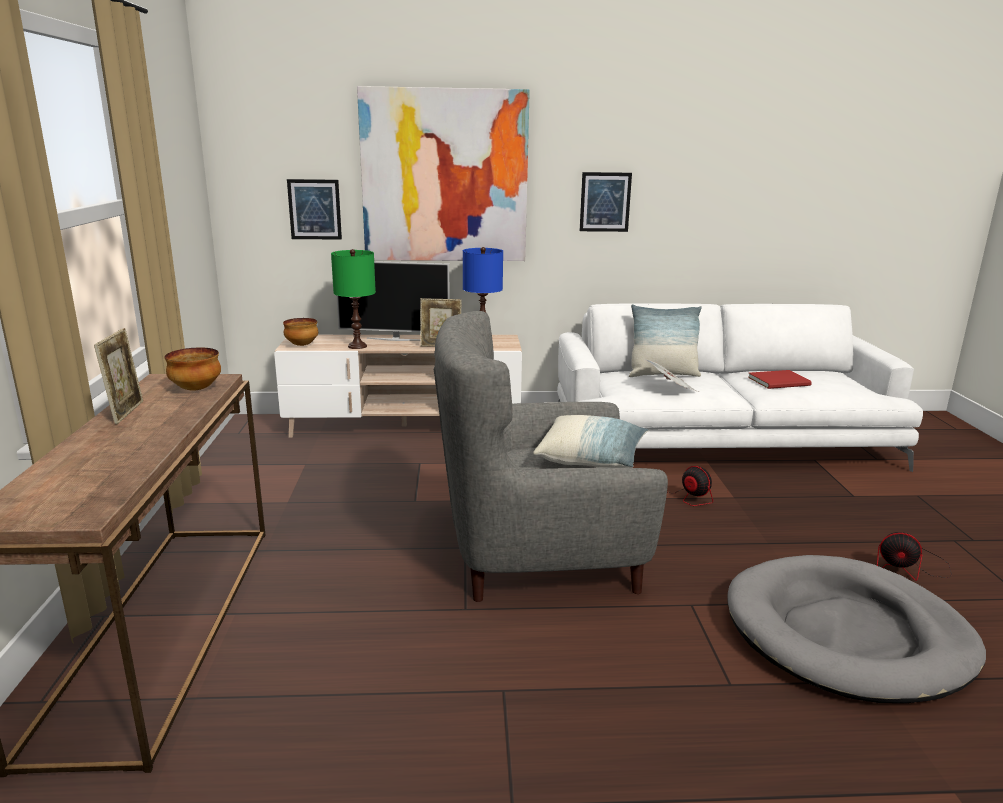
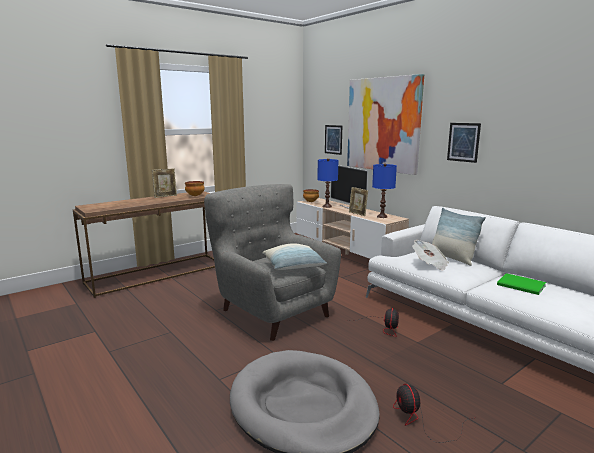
camera: 55 degrees right, 5 degrees down
(357, 346) = (327, 206): green table lamp -> blue table lamp
(781, 381) = (522, 286): red book -> green book

